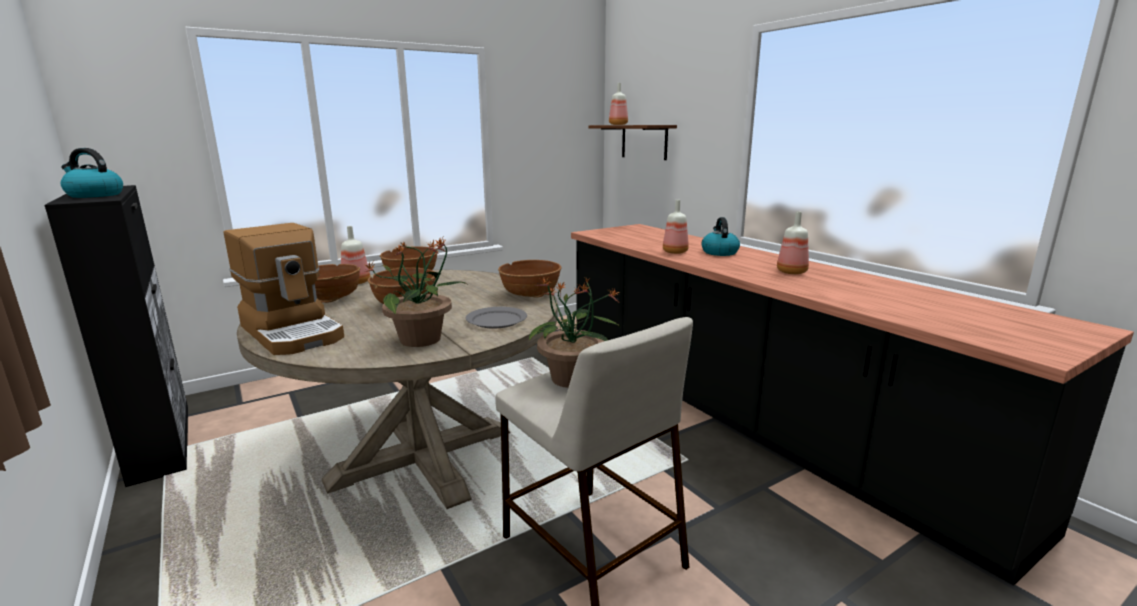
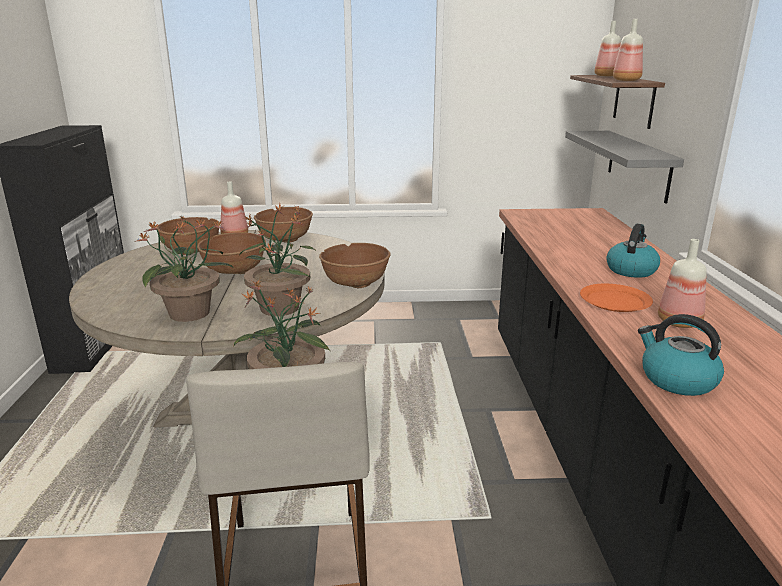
camera: 30 degrees right, 5 degrees up
(94, 195) = (43, 137): kettle -> kettle (676, 380)
(294, 332) = (119, 281): coffee machine -> none
(497, 320) = (280, 307): grey plate -> potted plant
(658, 188) = (638, 164): none -> grey shelf
(676, 252) = (573, 259): bottle -> bottle (627, 80)
(740, 268) = (614, 301): none -> orange plate

